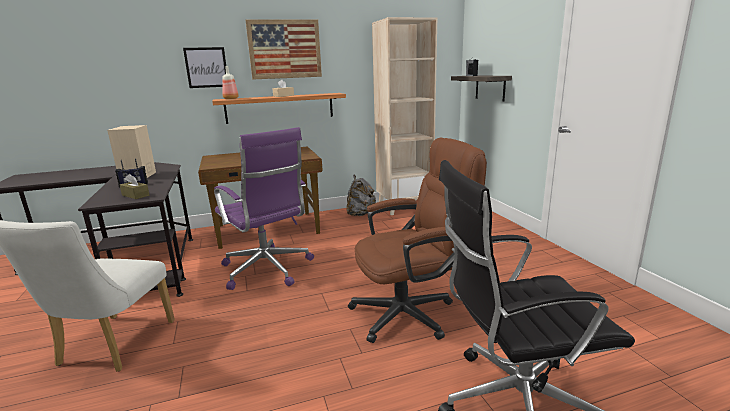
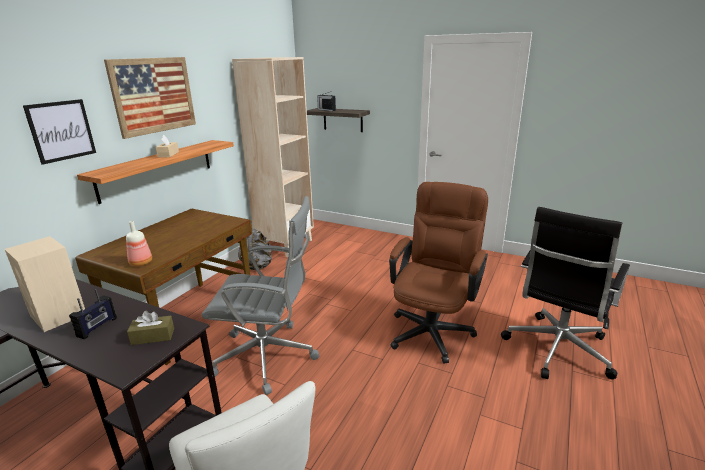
camera: 45 degrees left, 5 degrees up
(230, 99) = (109, 170): bottle -> bottle (140, 263)
(268, 270) = (269, 356): purple office chair -> grey office chair

